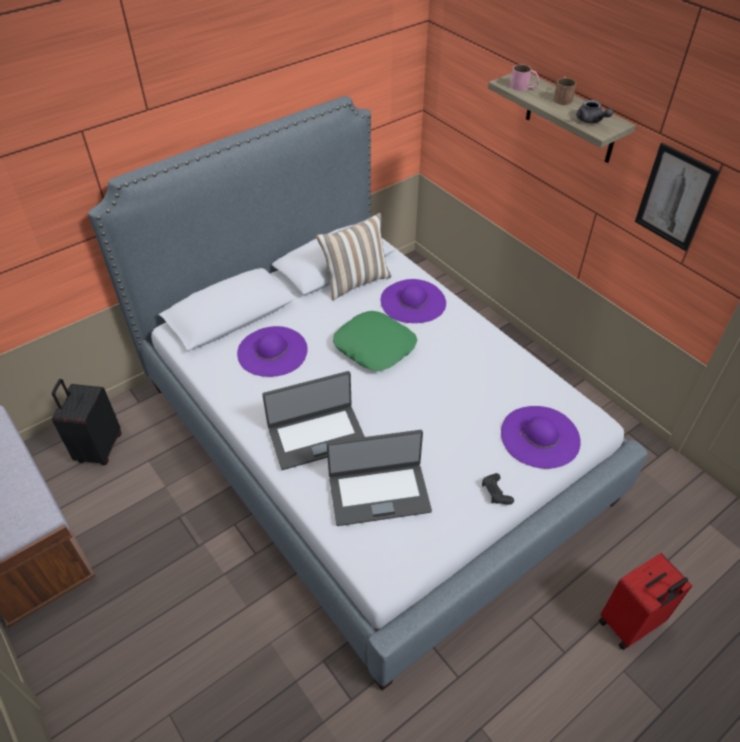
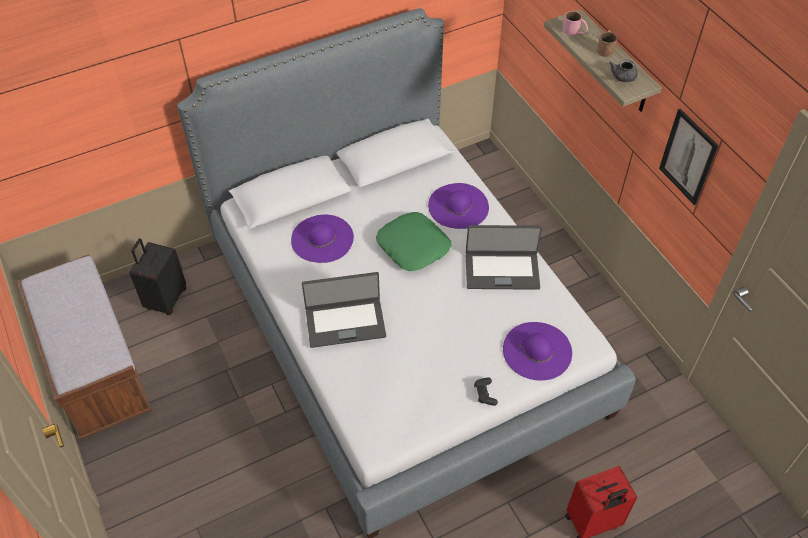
camera: 10 degrees right, 5 degrees up
(355, 282) = (410, 179): pillow -> none
(379, 493) = (386, 379): laptop -> laptop (502, 270)
(591, 121) = (622, 78): grey teapot -> grey teapot turned 45 degrees clockwise

